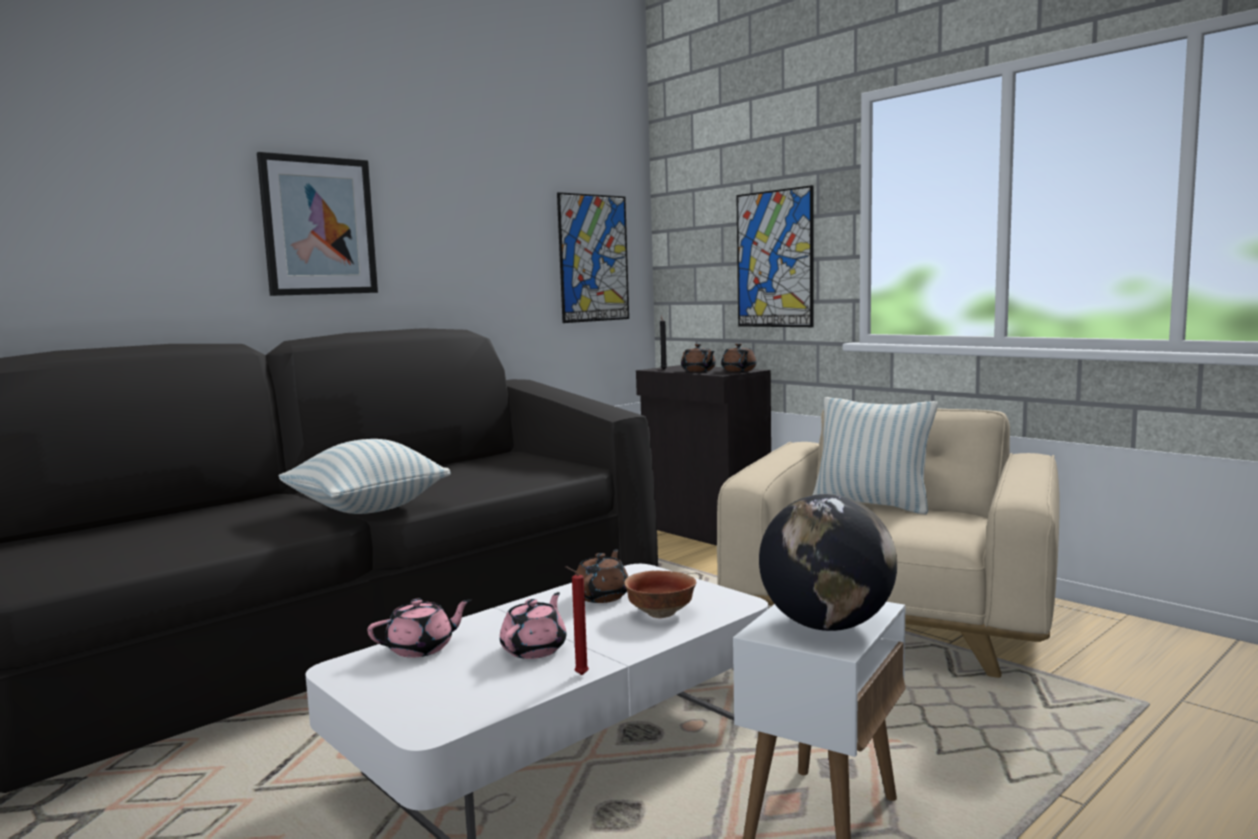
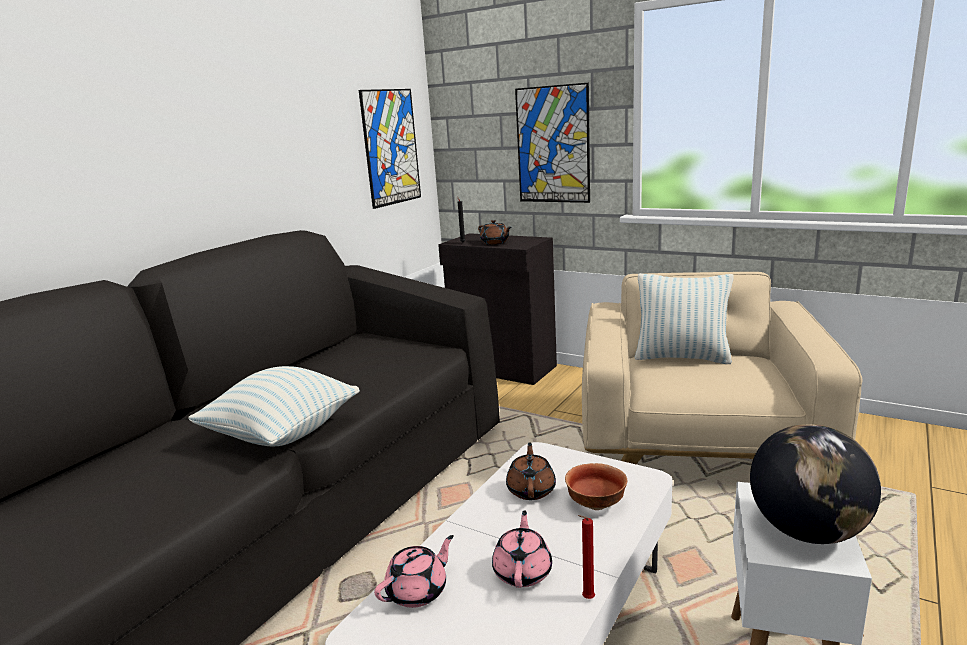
camera: 15 degrees left, 10 degrees up
(319, 226) = (156, 145): picture -> none
(738, 371) = (529, 241): brown teapot -> none

